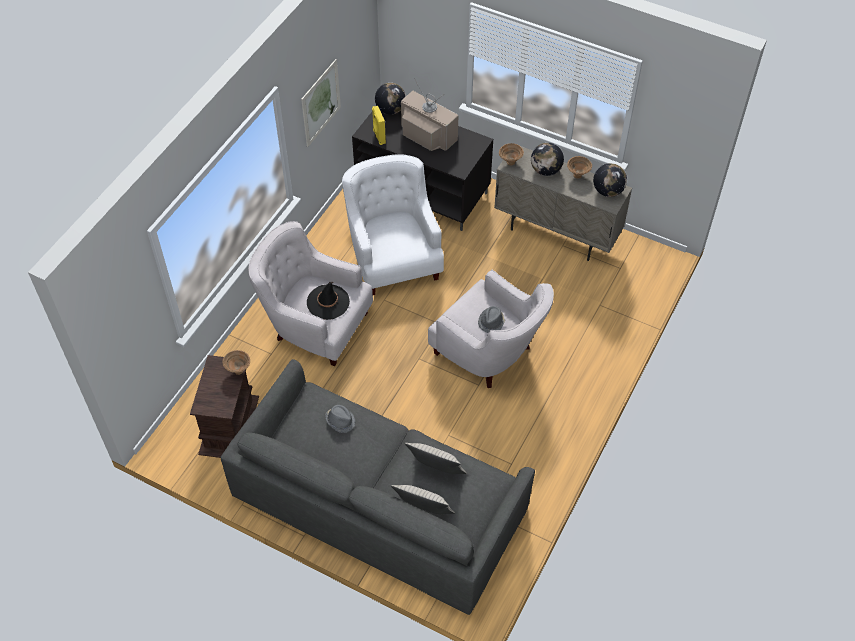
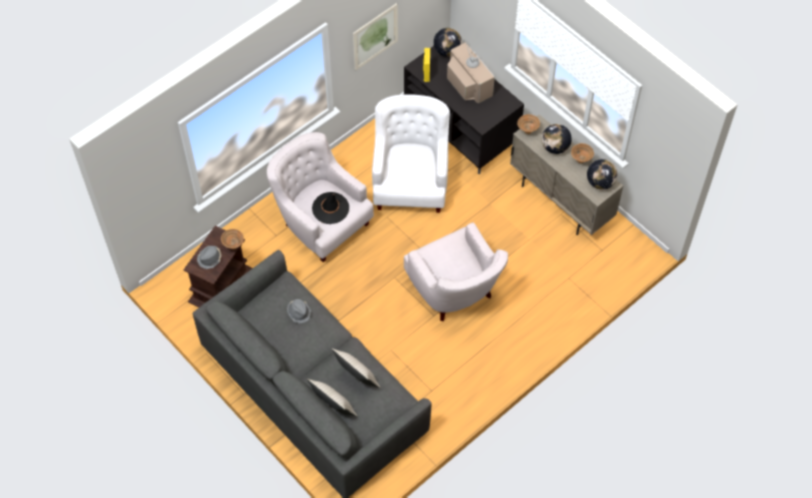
camera: 20 degrees right, 5 degrees up
(491, 322) = (457, 267): grey hat -> grey hat (210, 258)

